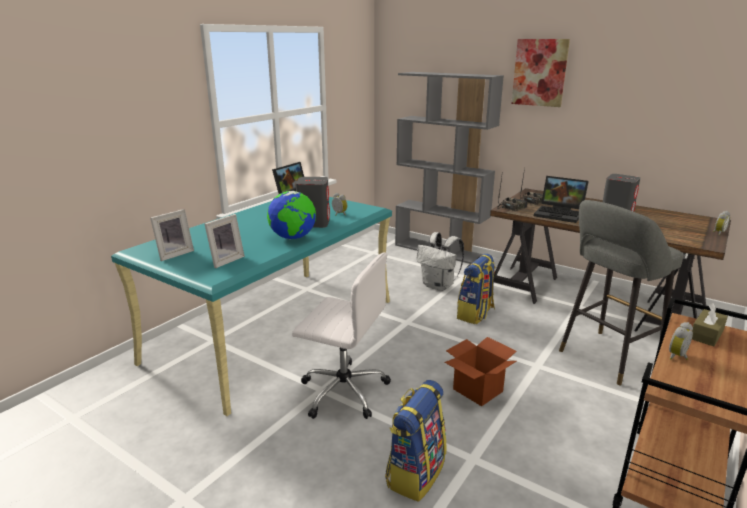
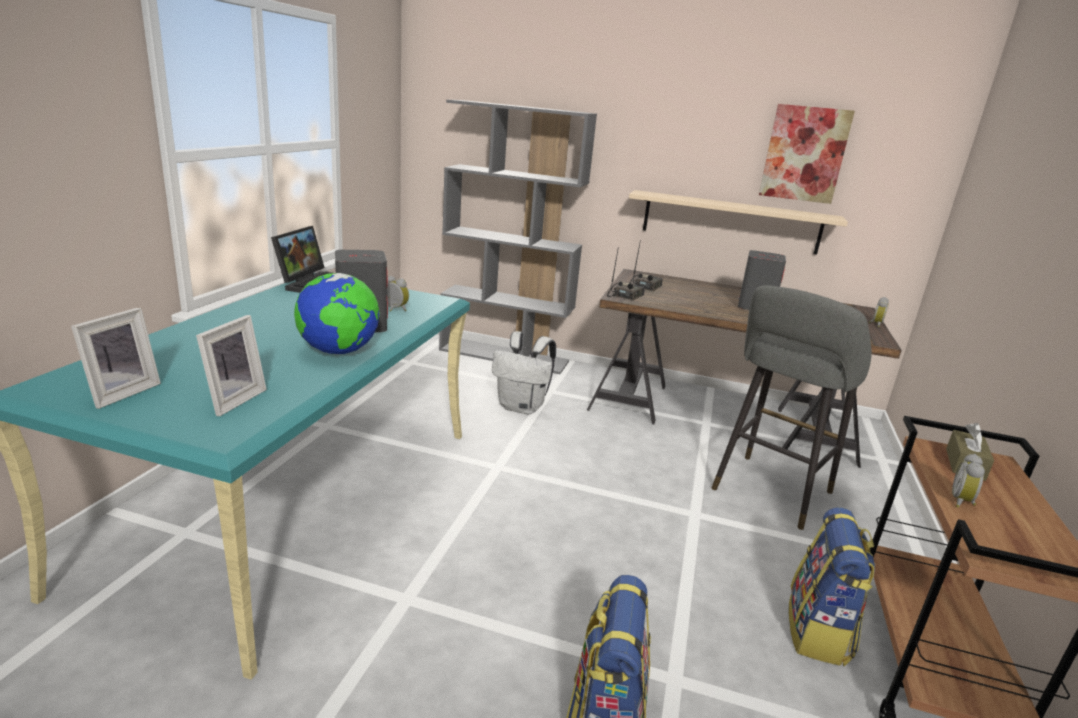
camera: 20 degrees left, 0 degrees up
(342, 391) = (441, 595): white office chair -> none
(475, 314) = (587, 446): backpack -> backpack (818, 632)
(478, 390) = (636, 563): cardboard box -> none
(539, 72) = (646, 113): picture -> picture (804, 154)
(560, 214) = (689, 303): laptop -> none
(607, 152) = (731, 222): none -> beige shelf

